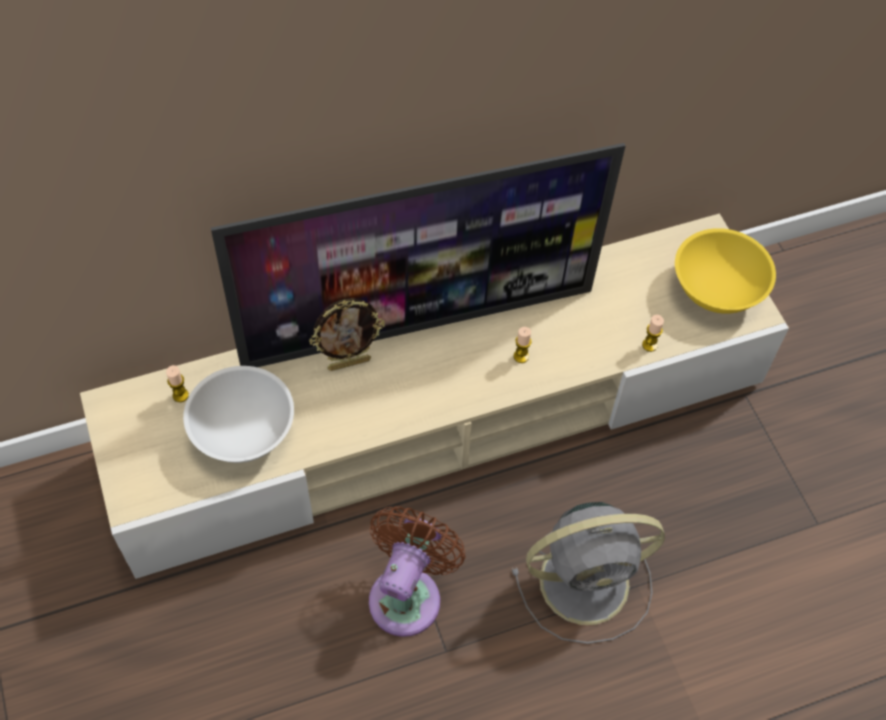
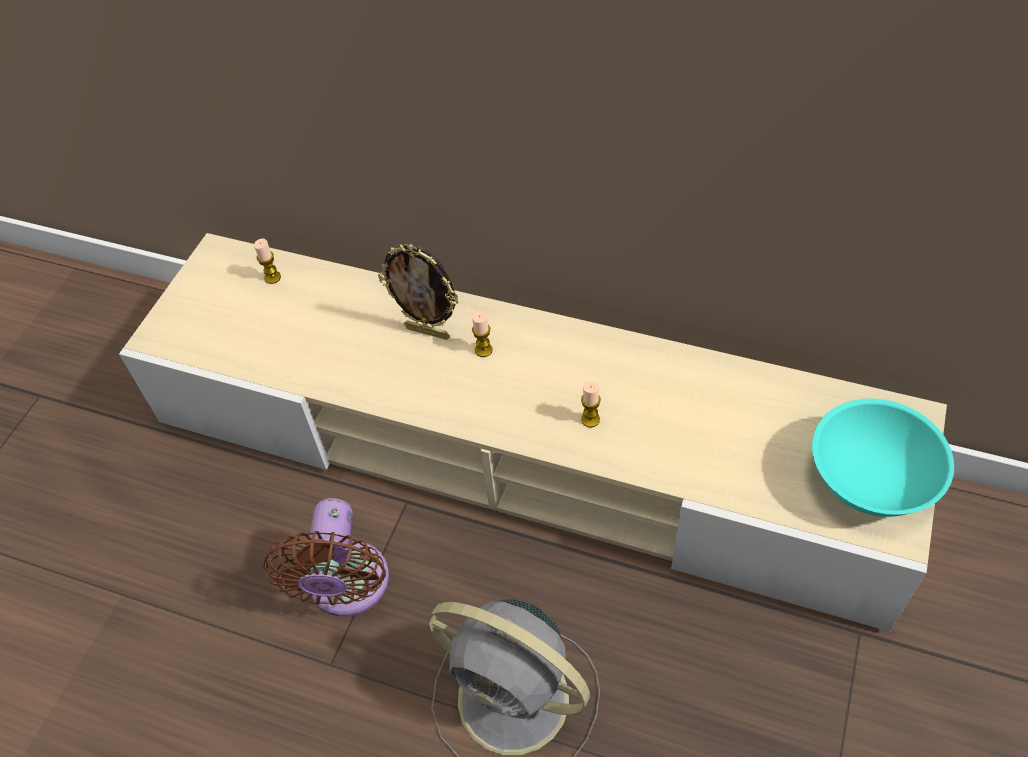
camera: 45 degrees right, 5 degrees down
(243, 430) = (290, 335): white bowl -> none
(408, 594) = (347, 588): brown fan -> brown fan turned 120 degrees clockwise
(419, 324) = (522, 334): television -> none
(649, 345) = (737, 490): candle -> candle (483, 350)
(717, 289) = (871, 479): yellow bowl -> turquoise bowl

